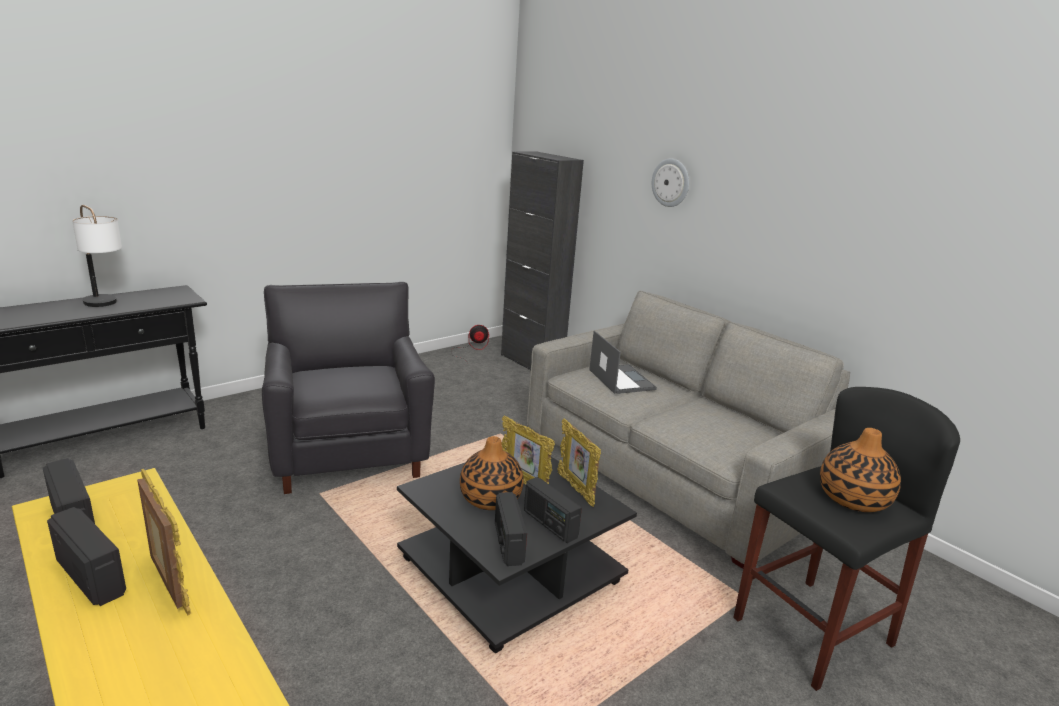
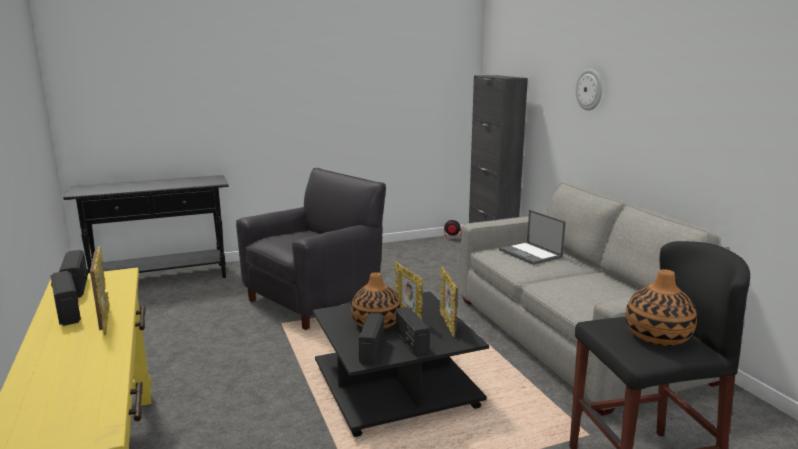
camera: 20 degrees right, 5 degrees down
(106, 306) = (165, 184): table lamp -> none
(349, 453) = (315, 300): black armchair -> black armchair turned 45 degrees clockwise
(621, 379) = (531, 254): laptop -> laptop turned 150 degrees clockwise

